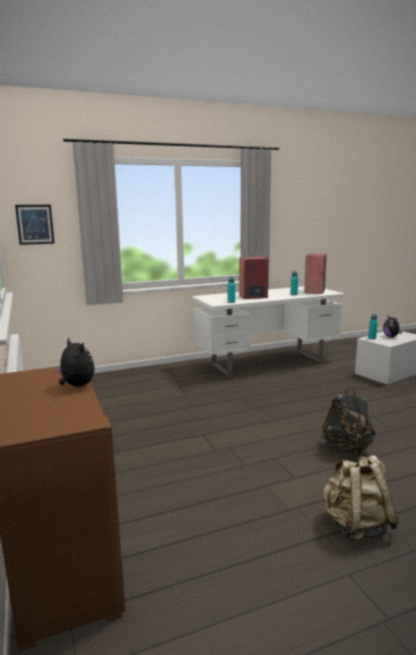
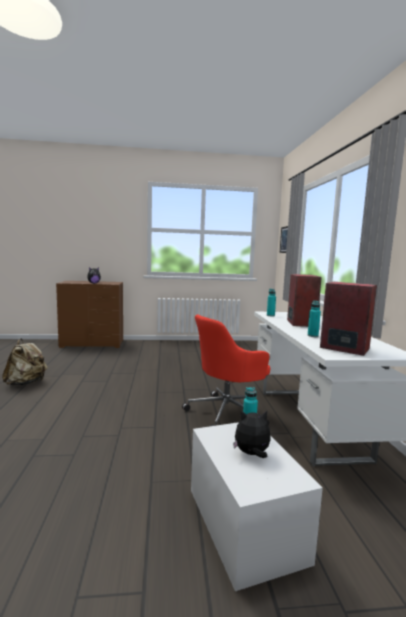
camera: 105 degrees right, 5 degrees down
(284, 386) = (227, 413): none -> red office chair
(347, 449) = (85, 403): black backpack -> none

